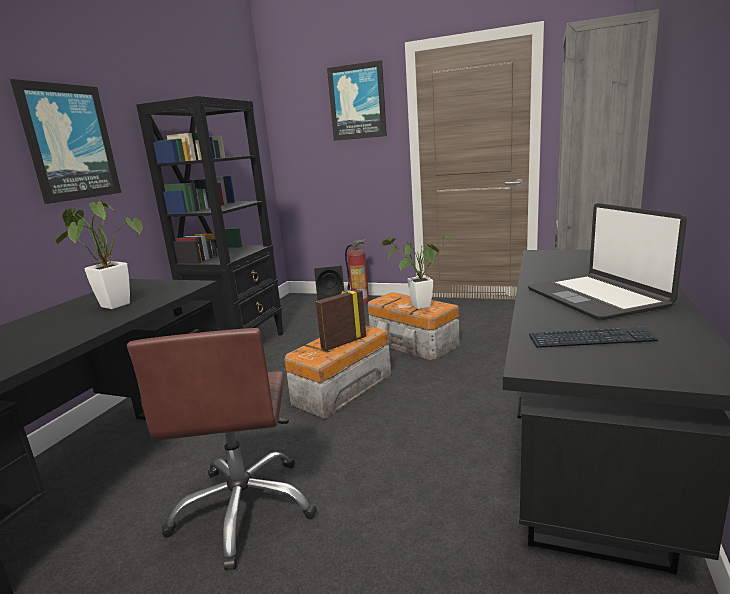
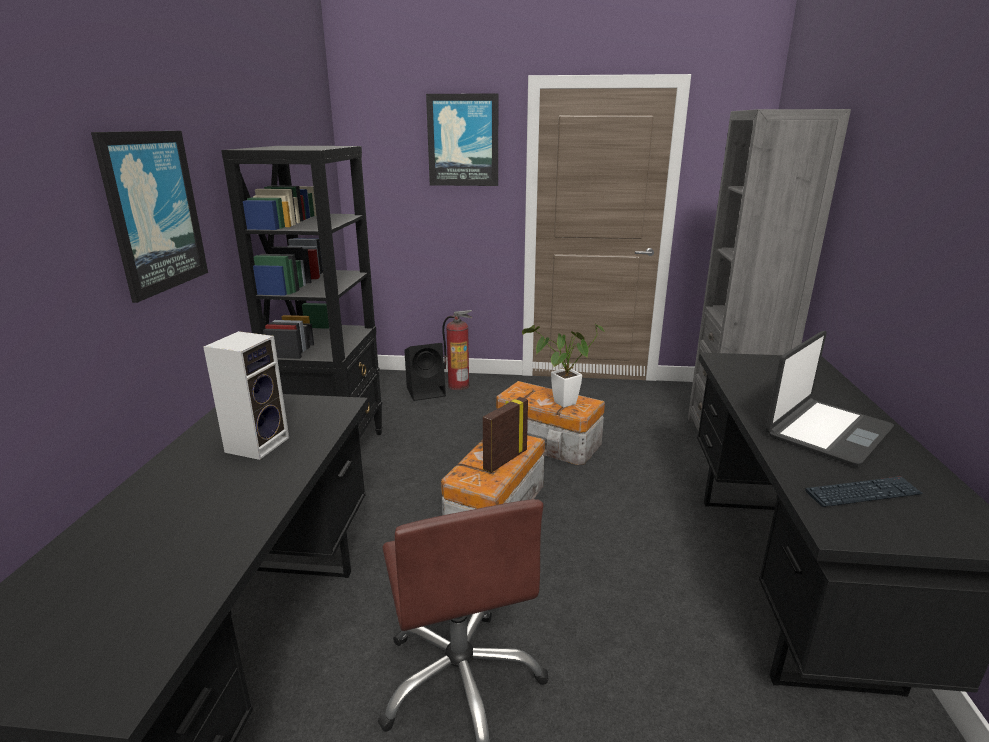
camera: 15 degrees left, 5 degrees up
(112, 304) = (258, 443): potted plant -> speaker
(597, 298) = (826, 432): laptop -> laptop turned 105 degrees counterclockwise

